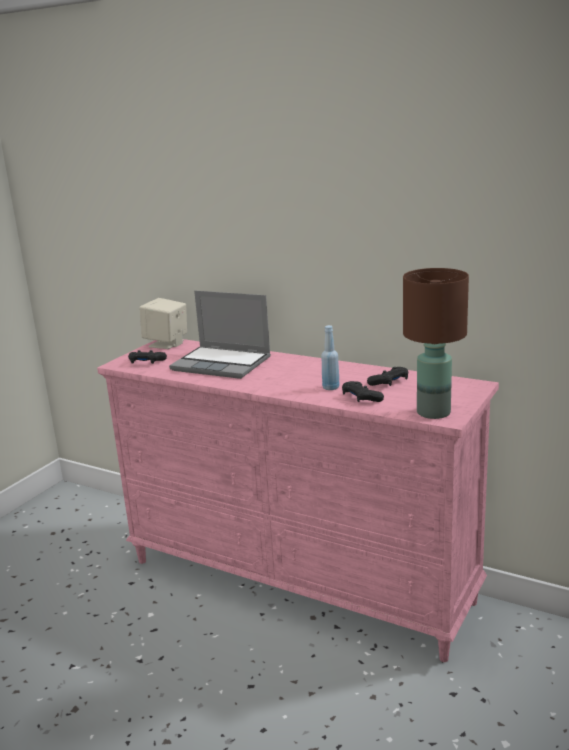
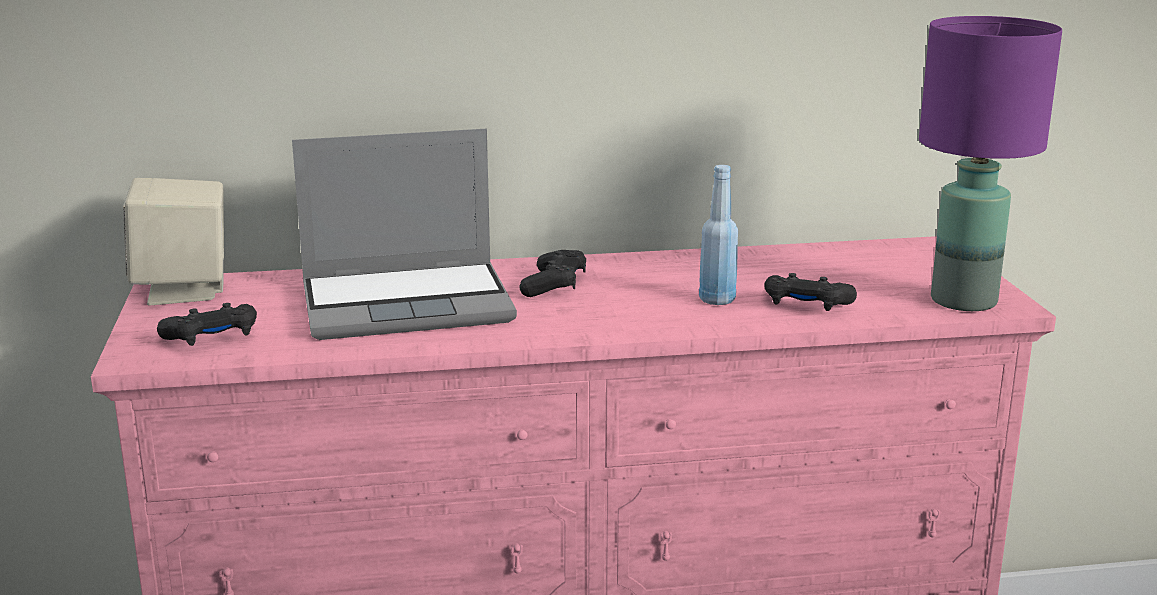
camera: 40 degrees left, 0 degrees up
(389, 382) = (795, 270): black game controller -> black game controller (554, 285)
(432, 412) = (962, 301): brown table lamp -> purple table lamp

